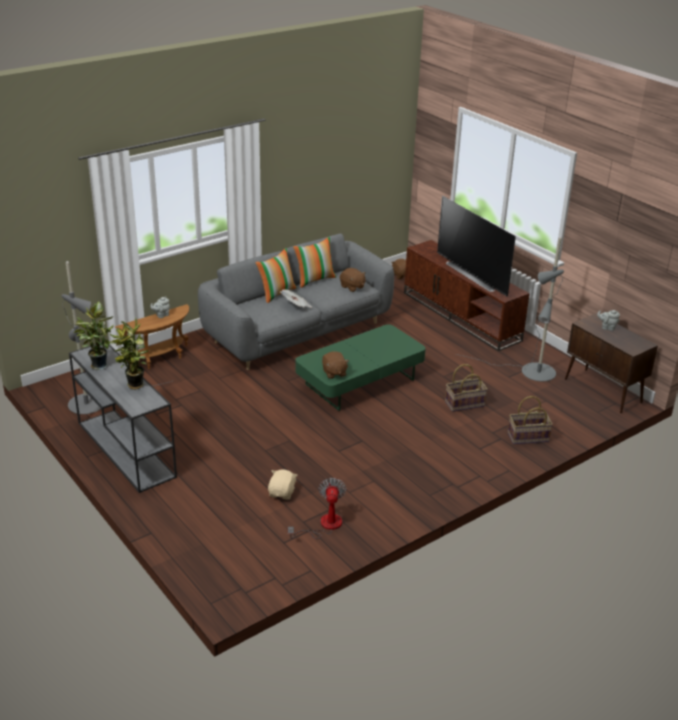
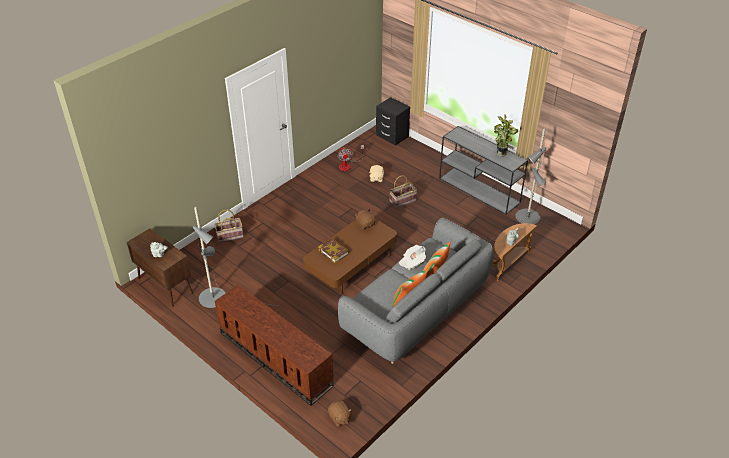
camera: 170 degrees right, 10 degrees up
(134, 386) = (470, 143): potted plant -> none
(214, 578) = (392, 136): none -> black nightstand
(352, 287) = (373, 294): brown plush toy -> none
(360, 382) = (351, 264): green coffee table -> brown coffee table
(384, 349) = (334, 252): none -> book
(464, 403) = (272, 257): basket -> basket (402, 201)
(474, 275) = (263, 318): television -> none

